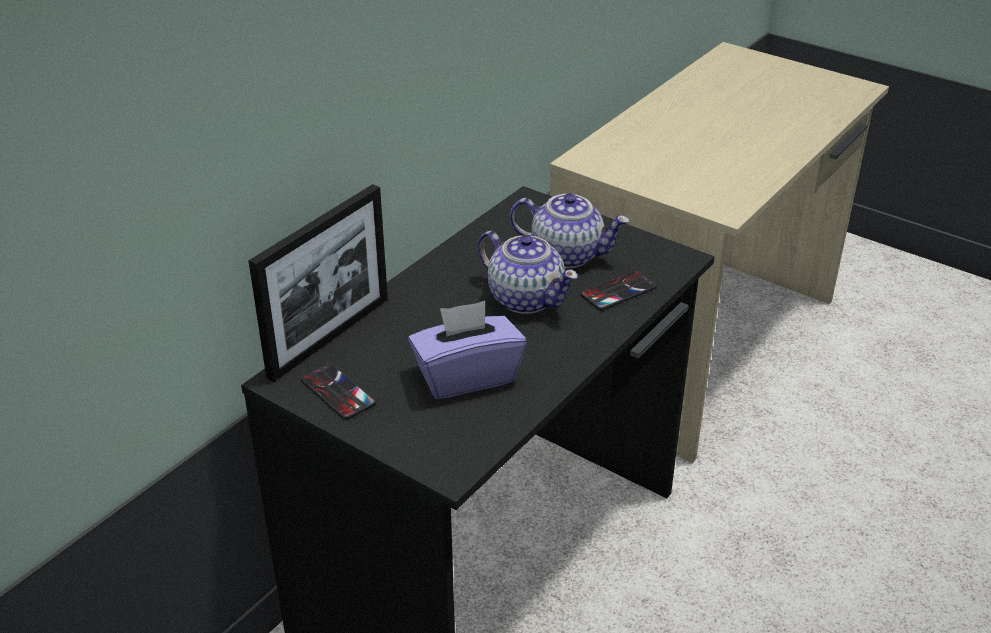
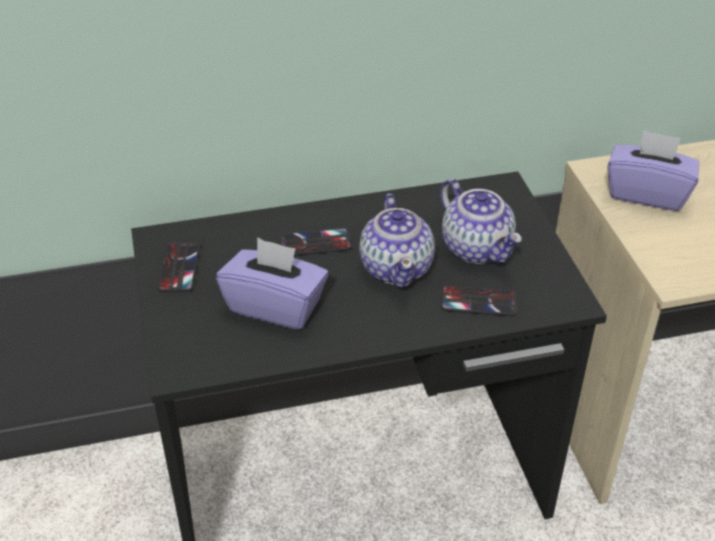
camera: 40 degrees right, 5 degrees up
(329, 337) = (224, 223): picture frame -> none
(433, 313) = (315, 243): none -> phone
(635, 161) = (647, 193): none -> purple tissue box

